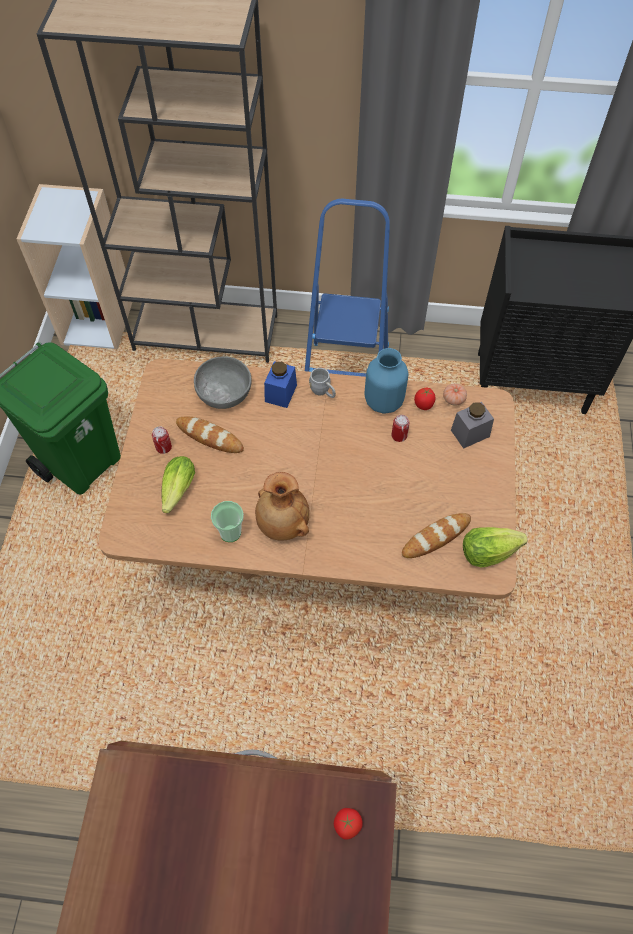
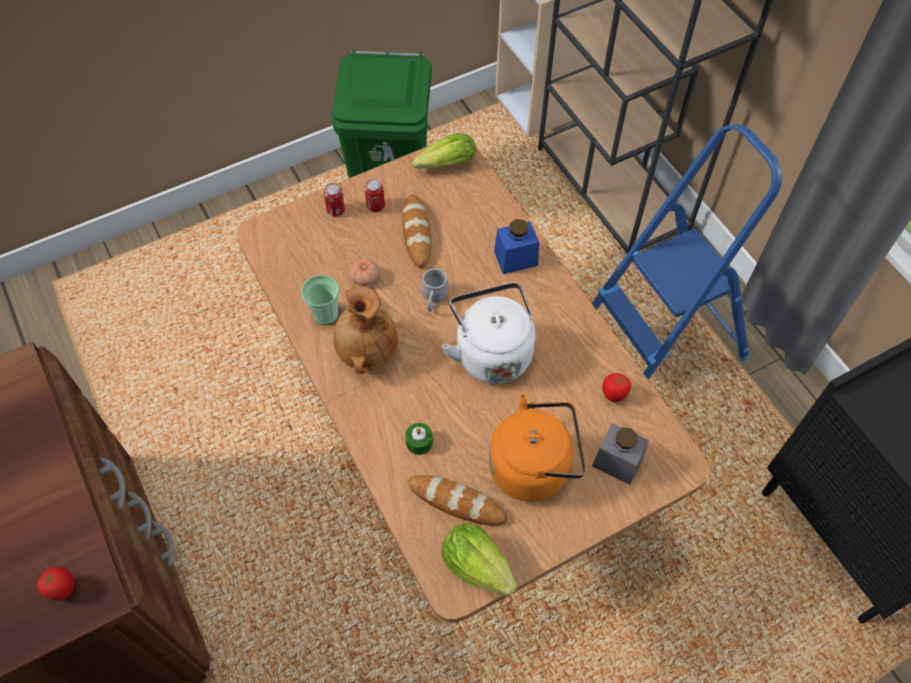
camera: 55 degrees right, 0 degrees up
(177, 492) = (336, 246): lettuce -> lettuce (443, 165)
(224, 393) = (476, 213): grey bowl -> none
(323, 392) = (549, 293): grey mug -> grey mug (433, 299)
(341, 451) = (491, 351): none -> white kettle
(377, 533) = (419, 442): none -> green candle
(384, 401) = (586, 355): blue vase -> none
(399, 436) = (554, 394): can -> can (336, 210)
(442, 479) = (534, 466): none -> orange kettle
(453, 399) = (648, 420): tomato -> tomato (365, 278)

